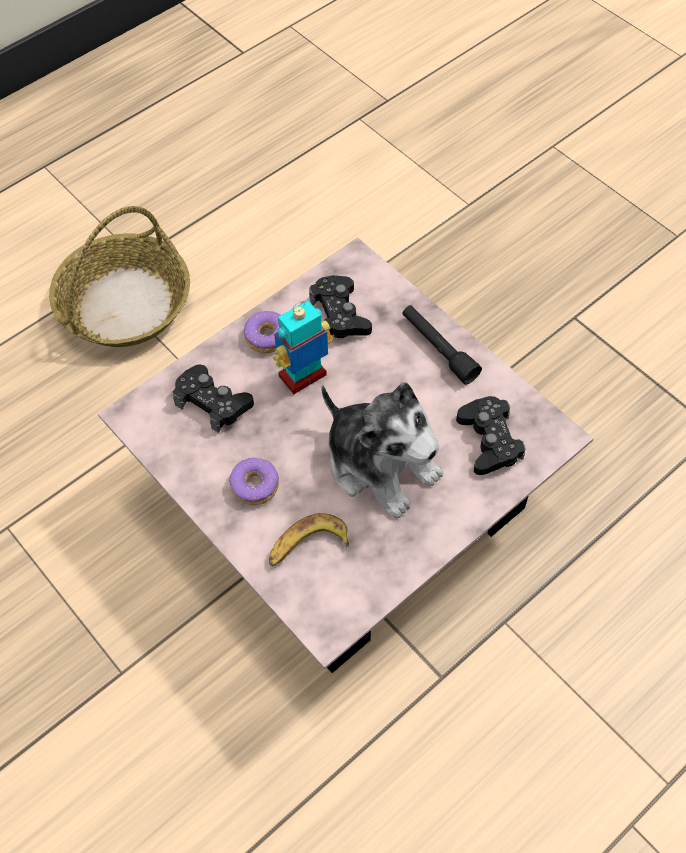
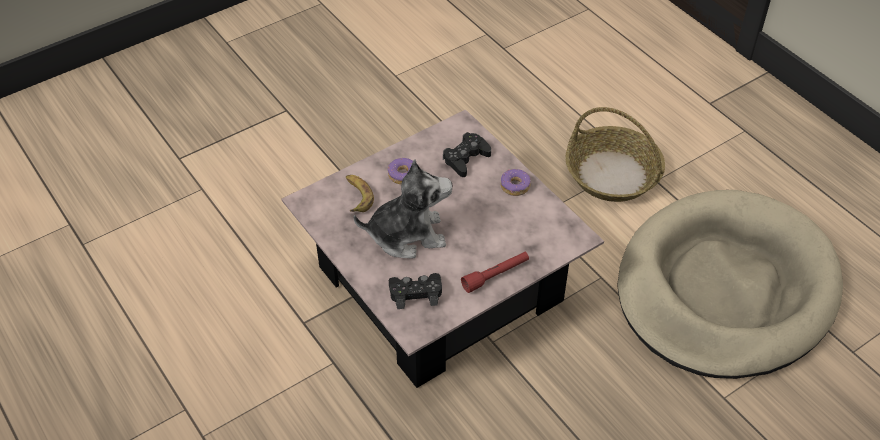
camera: 95 degrees right, 10 degrees down
(303, 377) = (480, 202): toy robot -> none
(315, 197) = (725, 289): none -> beige dog bed
(340, 314) = (531, 225): black game controller -> none
(380, 464) = (407, 235): plush toy -> plush toy turned 150 degrees counterclockwise
(438, 349) = (495, 275): black flashlight -> red flashlight

